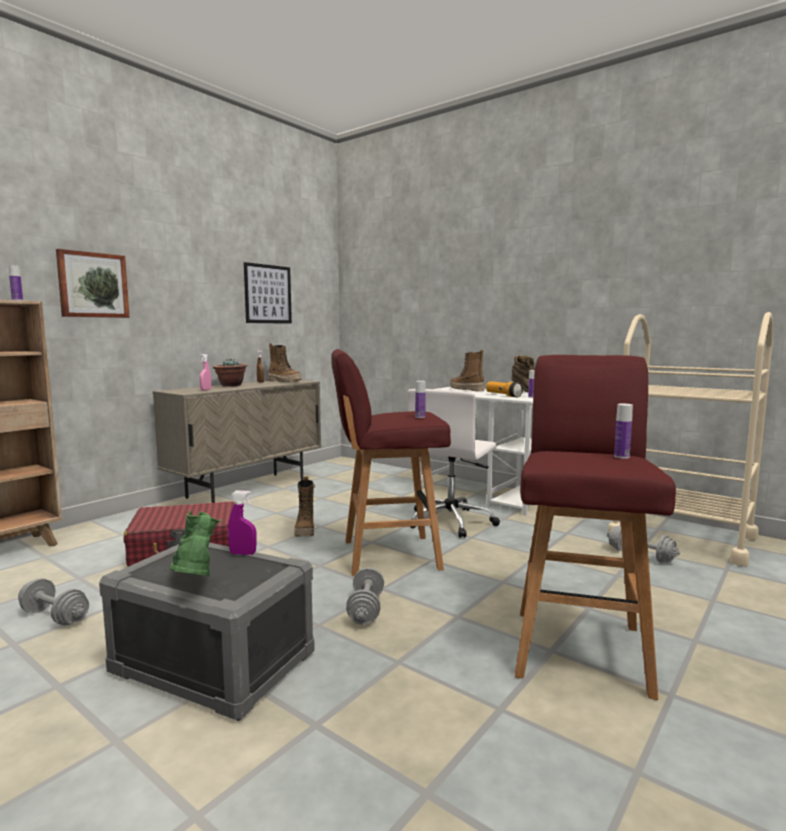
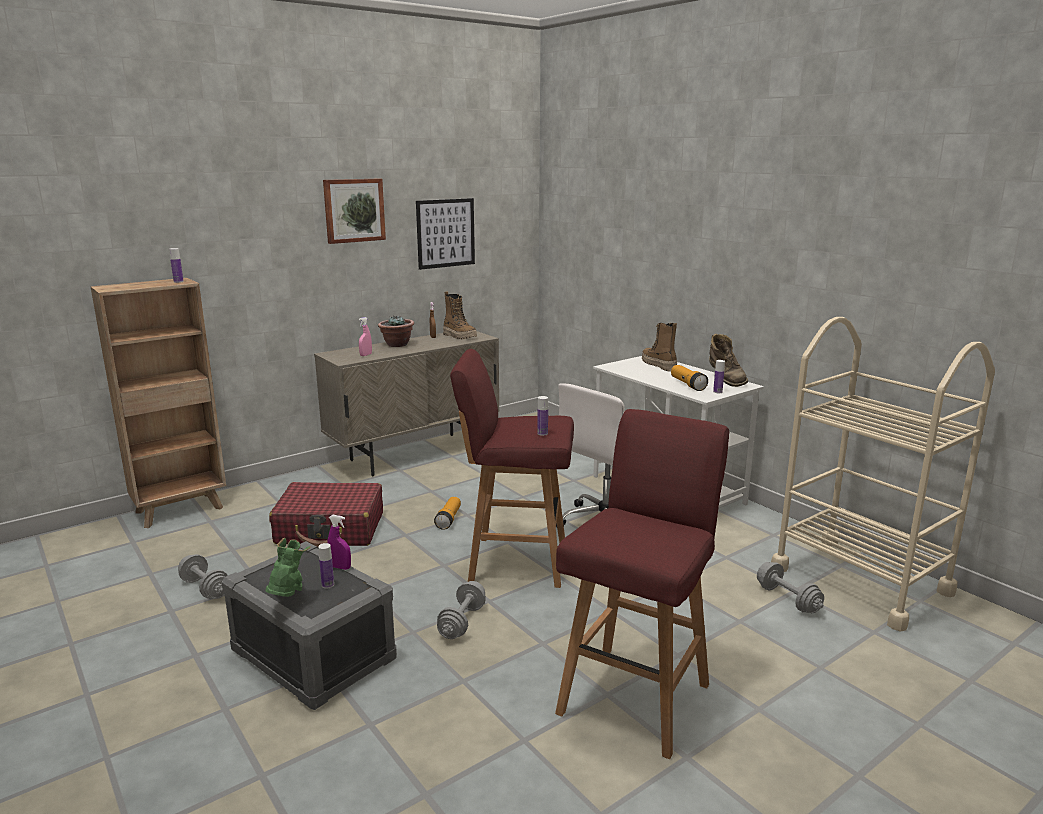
camera: 15 degrees right, 10 degrees up
(93, 285) = (251, 250): picture -> picture (354, 210)
(305, 531) = (449, 519): boot -> flashlight
(621, 456) = (663, 536): bottle -> bottle (328, 585)

